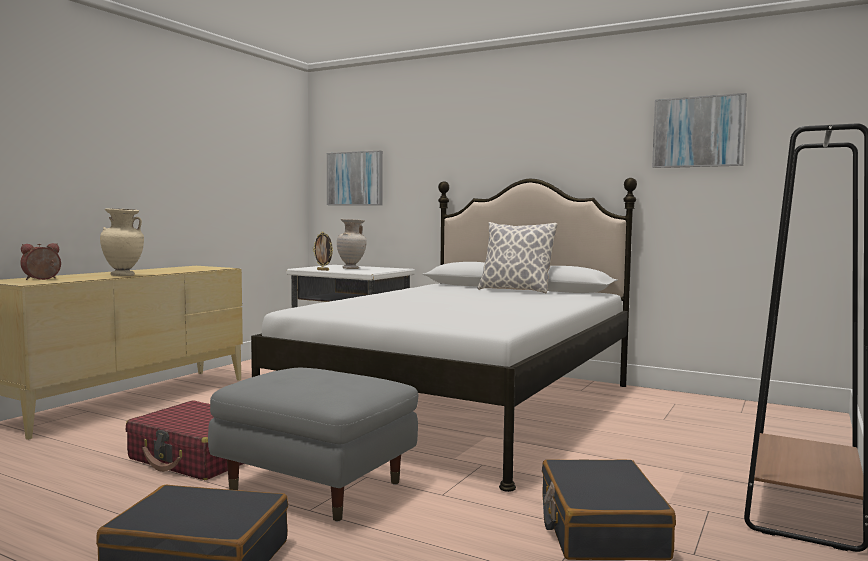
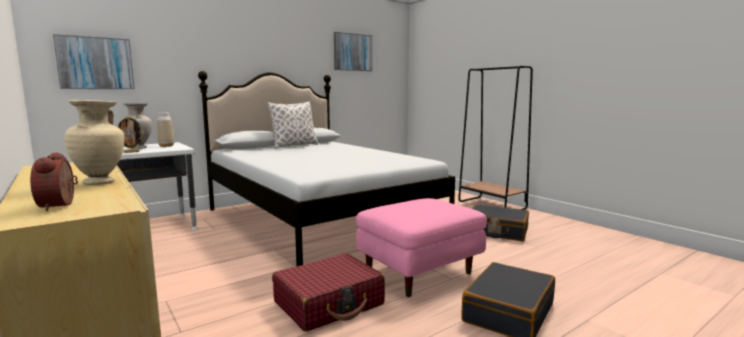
camera: 65 degrees left, 5 degrees up
(317, 487) = (420, 273): grey ottoman -> pink ottoman
(376, 270) = (166, 146): none -> vase

